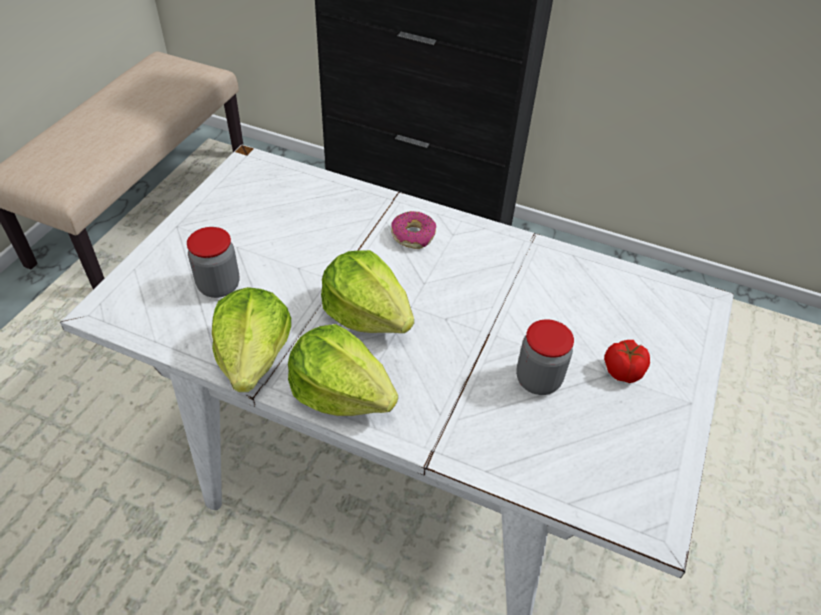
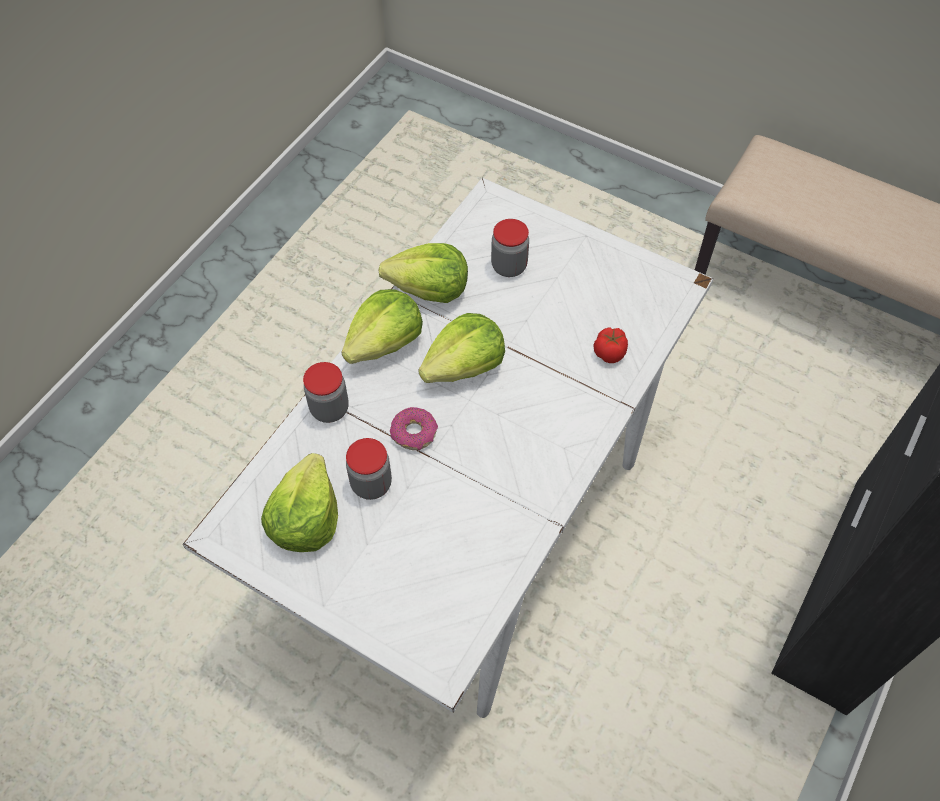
camera: 100 degrees right, 10 degrees up
(413, 235) = (564, 413): donut -> donut (414, 433)
(448, 436) = (329, 409): none -> jar
(601, 437) = (305, 519): none -> lettuce
(622, 371) = (369, 556): tomato -> tomato (610, 352)

